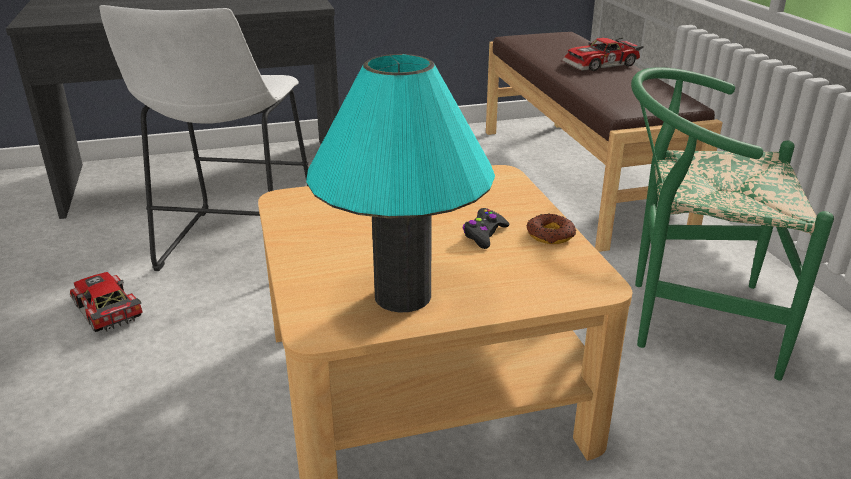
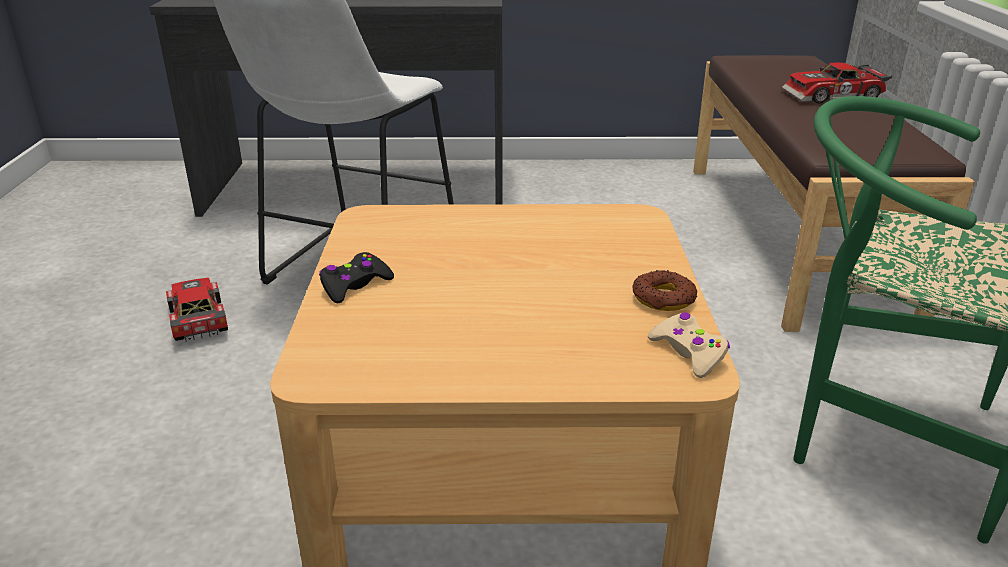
camera: 15 degrees right, 0 degrees up
(402, 296) = (437, 348): turquoise table lamp -> none
(484, 234) = (578, 287): black game controller -> black game controller (354, 285)
(587, 272) = (689, 352): none -> beige game controller

